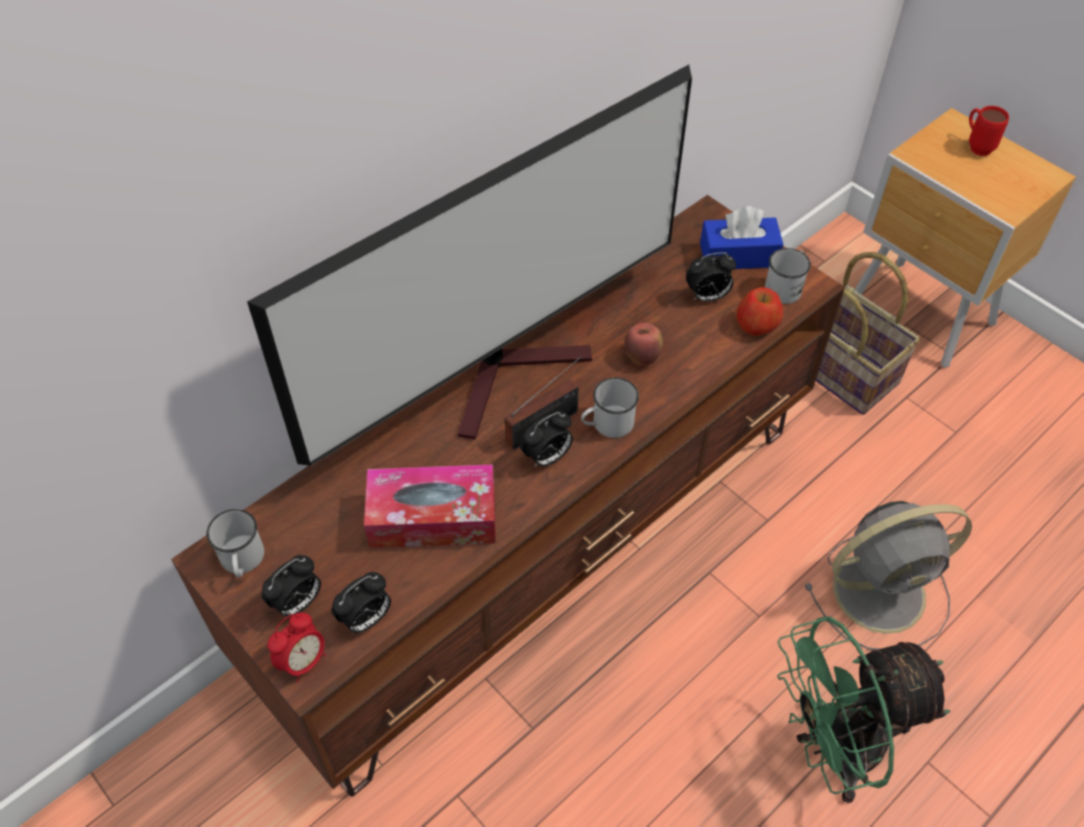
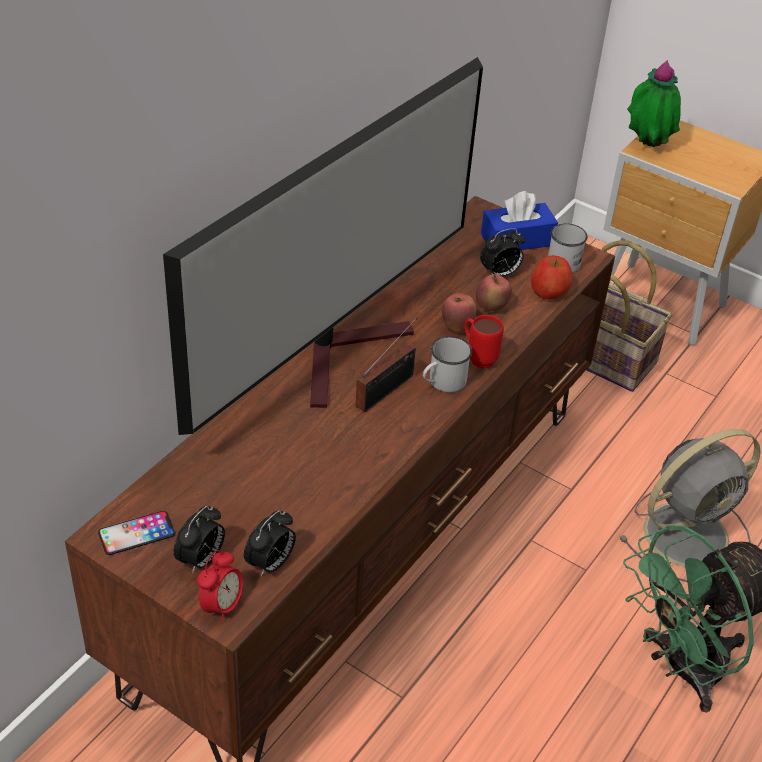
camera: 15 degrees left, 10 degrees down
(242, 561) = (136, 533): white mug -> phone
(433, 517) = (307, 474): tissue box -> none
(547, 457) = (397, 414): alarm clock -> none
(686, 337) = (491, 307): none -> apple
(920, 150) = (646, 147): none -> potted plant
(976, 146) = (691, 140): red mug -> red mug (478, 357)

